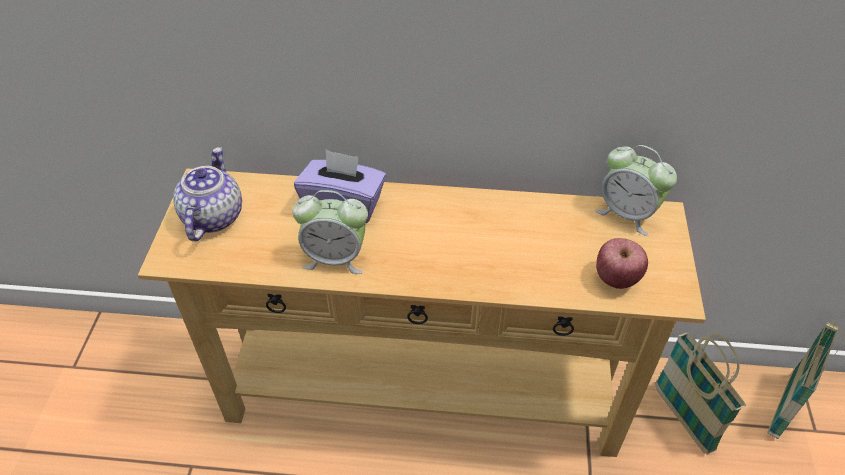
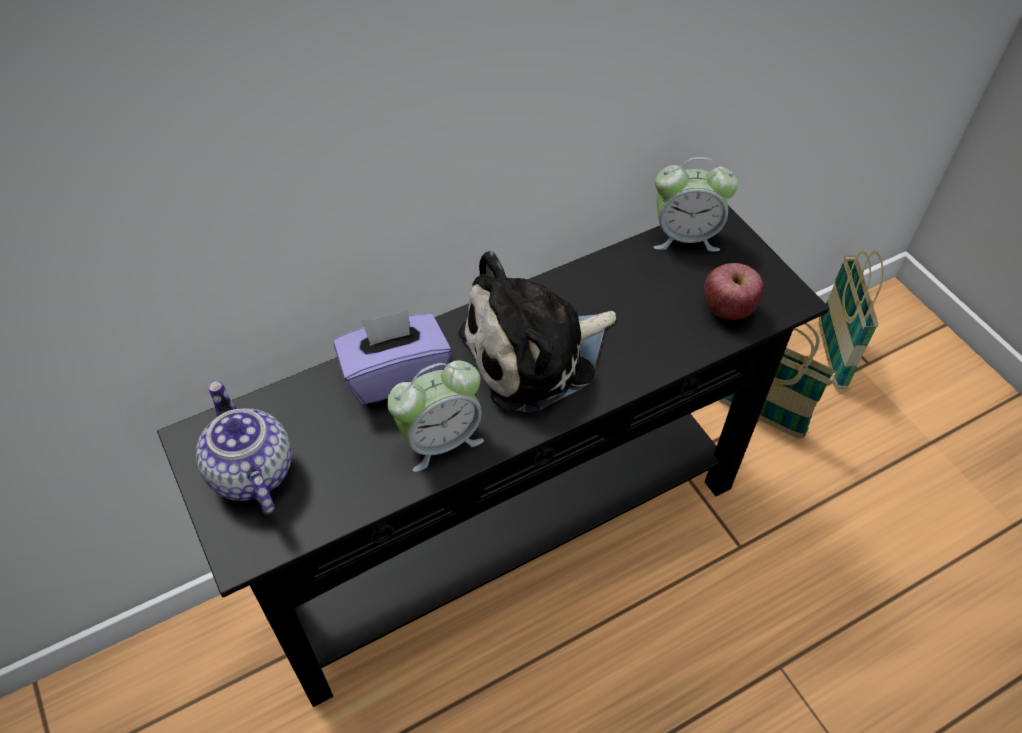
camera: 35 degrees left, 5 degrees up
(422, 394) = (507, 540): beige console table -> black console table
(445, 237) = (536, 353): none -> plush toy

